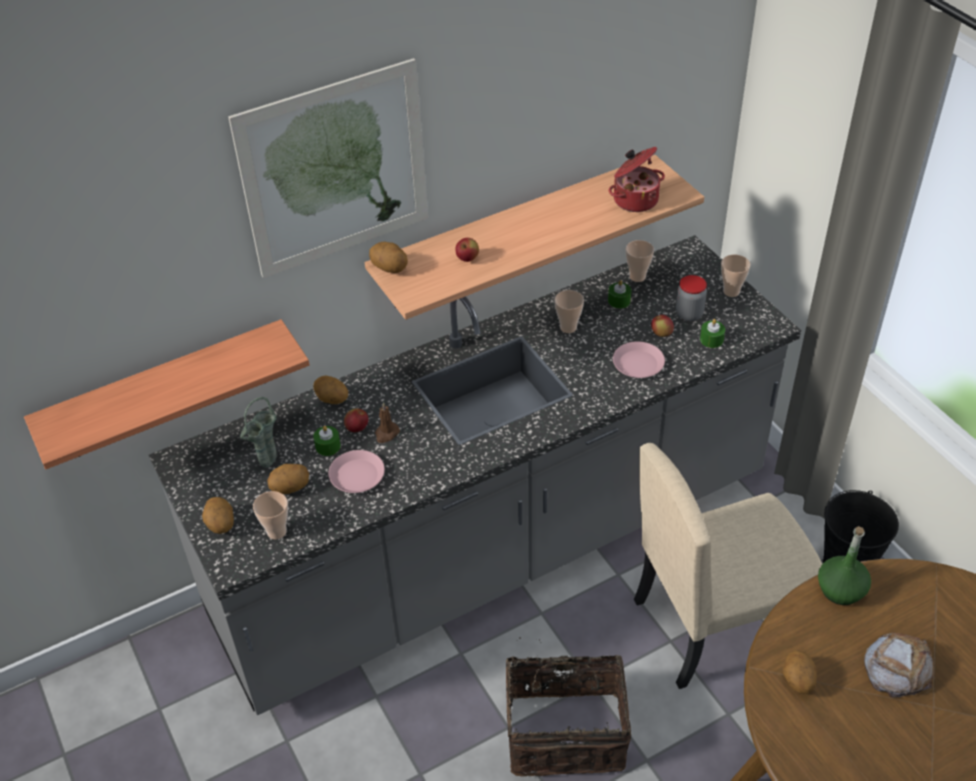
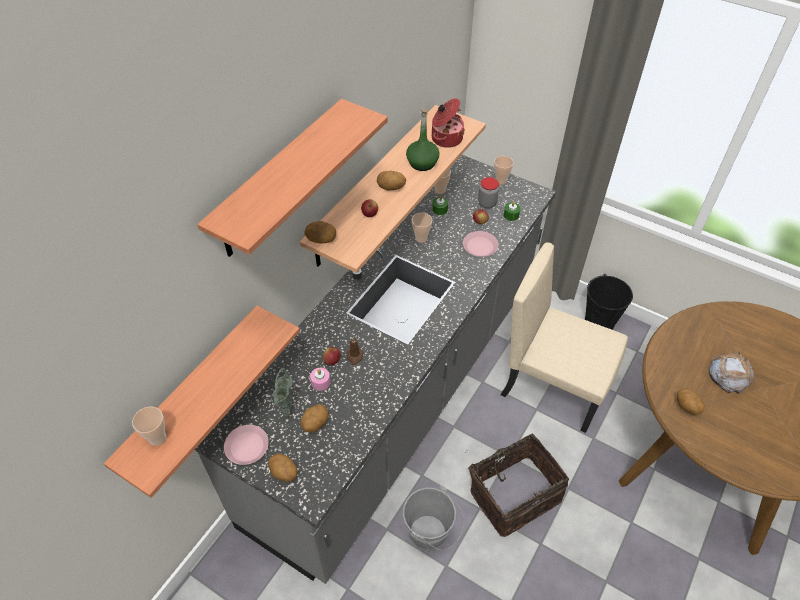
camera: 30 degrees left, 5 degrees up
(276, 531) = (328, 459): cup -> cup (157, 438)
(328, 446) = (320, 382): green candle -> pink candle
(332, 400) = (300, 348): potato -> potato (391, 188)
(335, 170) = (279, 180): picture -> shelf
(357, 475) = (355, 394): pink plate -> pink plate (247, 446)
(425, 730) = (431, 536): none -> grey bucket
(718, 622) = (554, 385): beige chair -> beige chair turned 75 degrees clockwise
(841, 589) = (670, 341): green bottle -> green bottle (422, 163)

